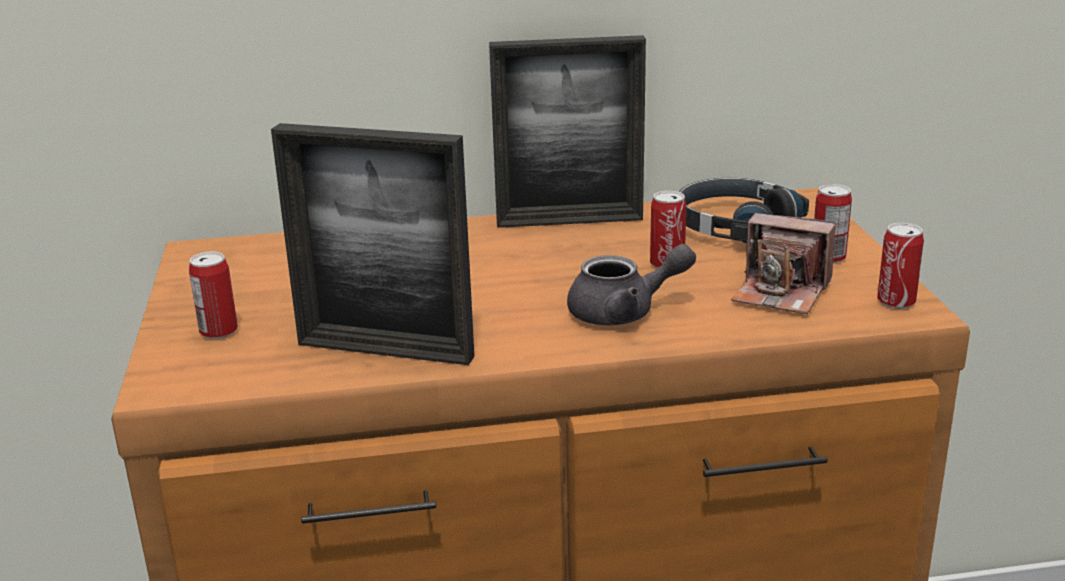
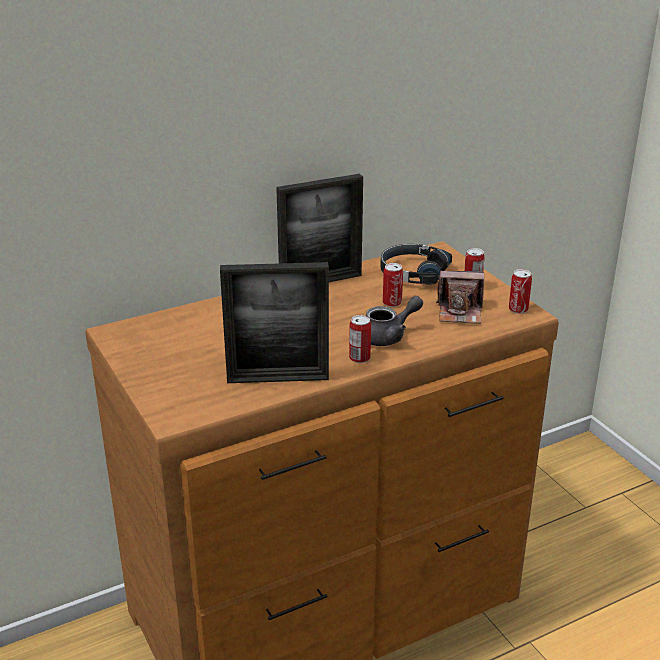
camera: 20 degrees left, 5 degrees up
(218, 331) = (174, 382): can -> can (359, 358)

